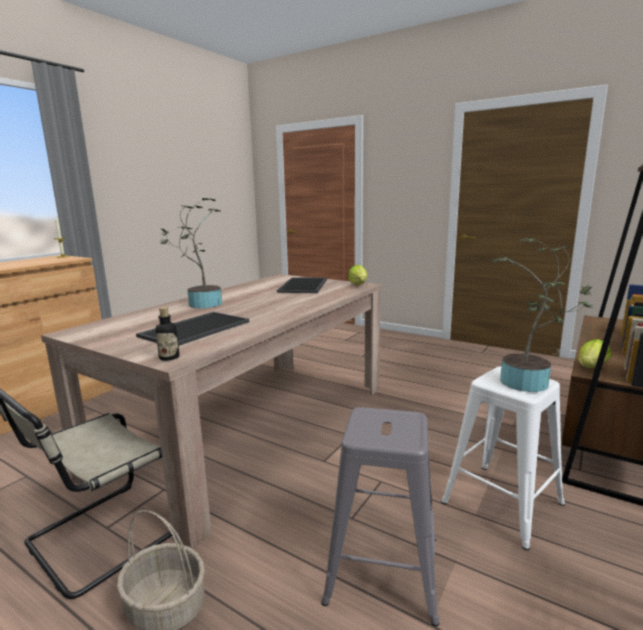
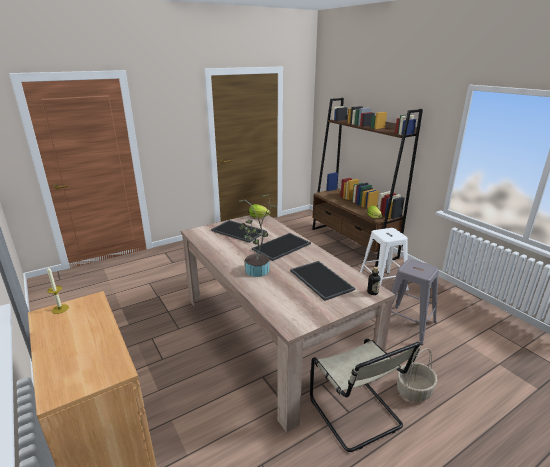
camera: 65 degrees left, 10 degrees up
(279, 303) = (282, 247): none -> tray
(529, 384) = (393, 232): potted plant -> none

